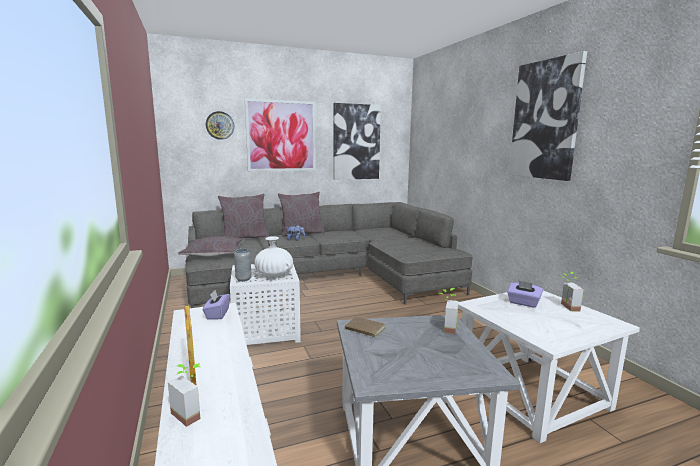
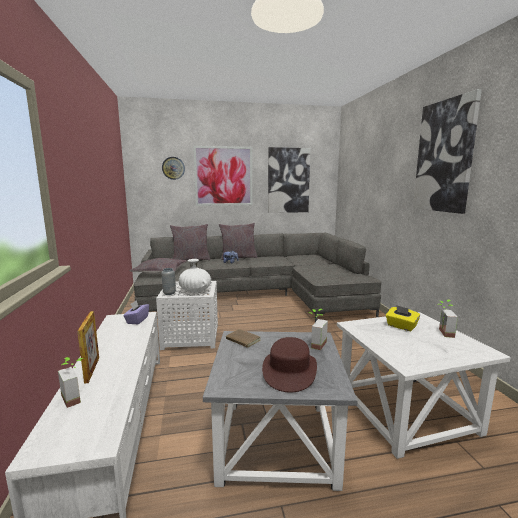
camera: 10 degrees right, 0 degrees up
(434, 359) = (289, 370): none -> brown hat
(523, 303) = (401, 326): purple tissue box -> yellow tissue box

